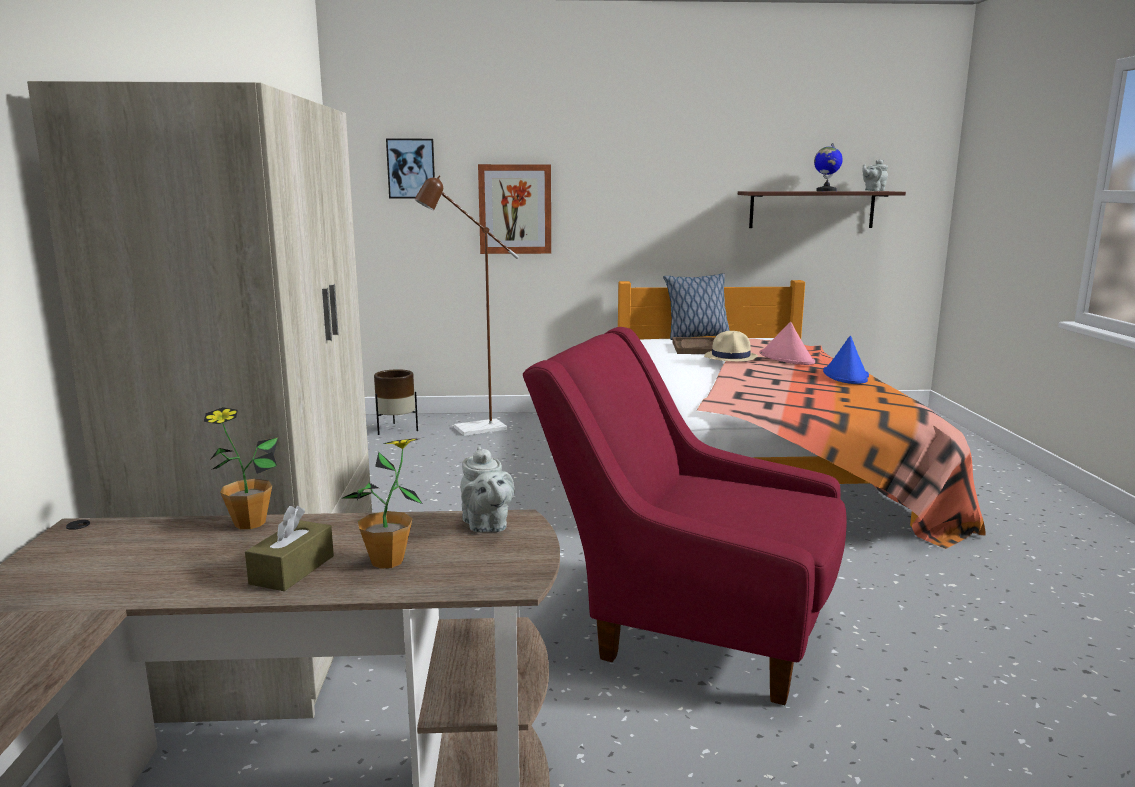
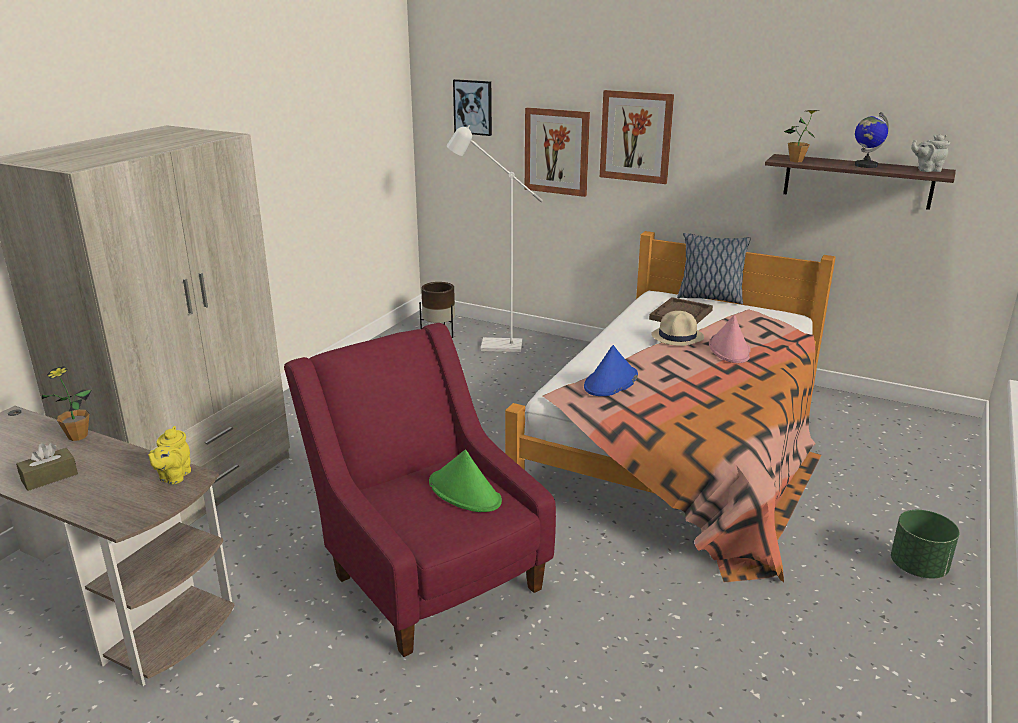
camera: 30 degrees right, 10 degrees up
(387, 561) = (93, 486): potted plant -> potted plant (796, 161)
(471, 430) = (493, 346): brown floor lamp -> white floor lamp
(486, 526) = (173, 477): grey teapot -> yellow teapot
(602, 186) = (636, 136): none -> picture
(750, 496) = (465, 492): none -> green hat
(846, 375) = (748, 385): blue hat -> blue hat (611, 382)
(1043, 501) = (918, 567): none -> green planter

